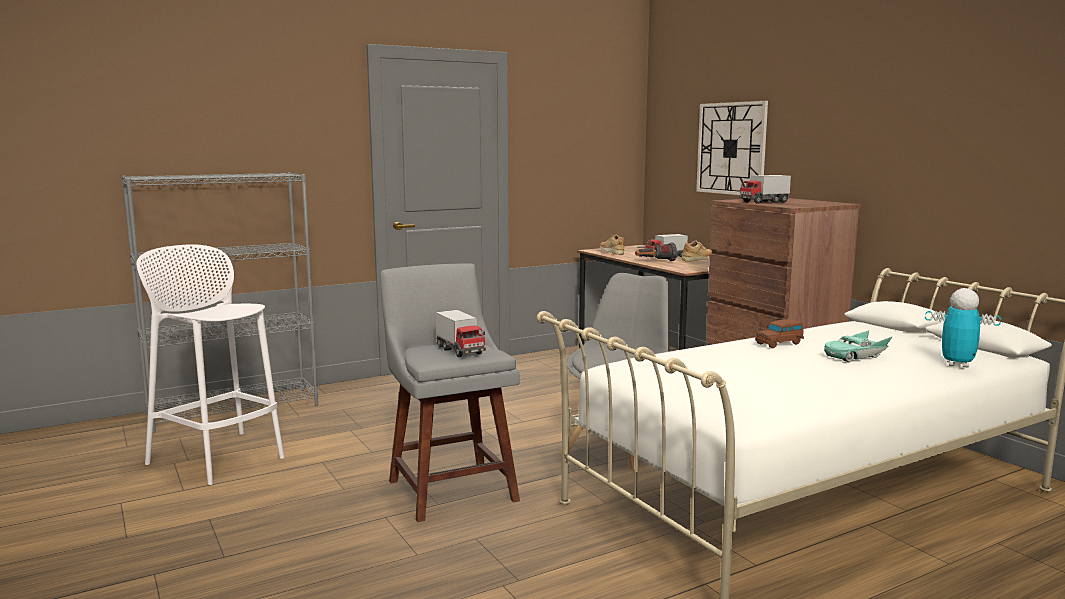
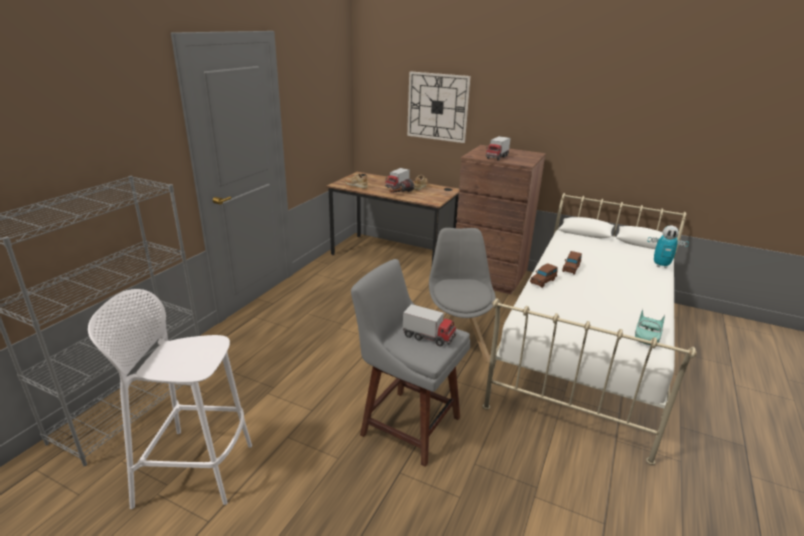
camera: 35 degrees left, 15 degrees up
(708, 346) = (543, 281): none -> brown toy car
(855, 356) = (617, 271): turquoise toy car -> turquoise toy car (647, 334)
(957, 364) = (661, 265): toy robot -> toy robot turned 150 degrees counterclockwise

